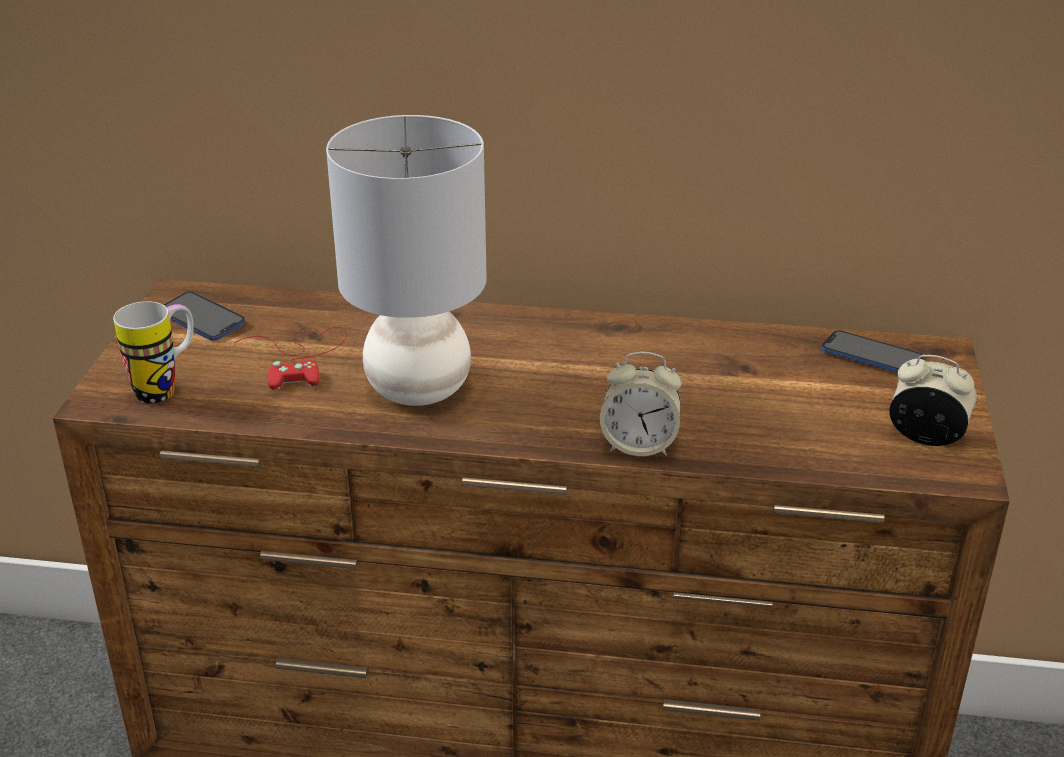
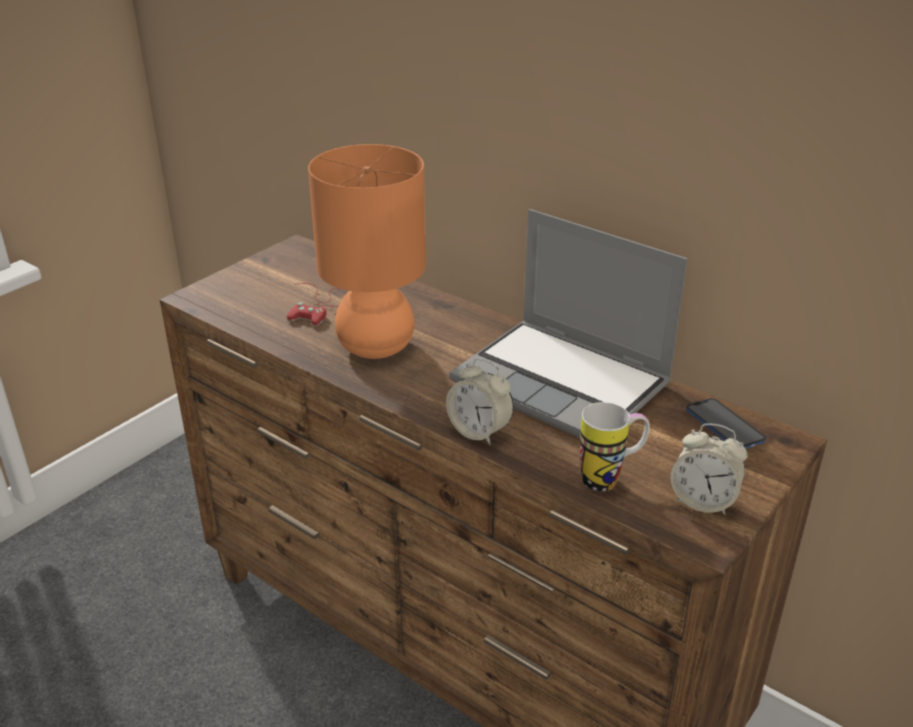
camera: 30 degrees right, 0 degrees up
(166, 388) = (233, 300): mug -> mug (610, 479)
(201, 319) = (295, 265): phone -> none
(417, 388) = (375, 346): grey table lamp -> orange table lamp
(674, 362) = (564, 383): none -> laptop
(925, 437) = (703, 501): alarm clock -> alarm clock turned 150 degrees clockwise

